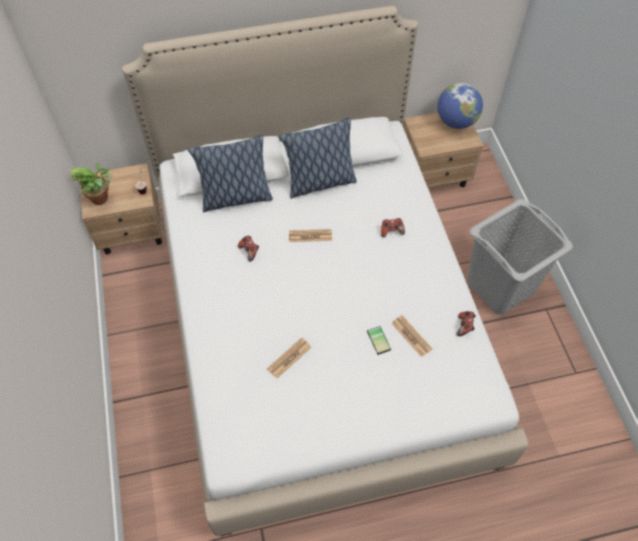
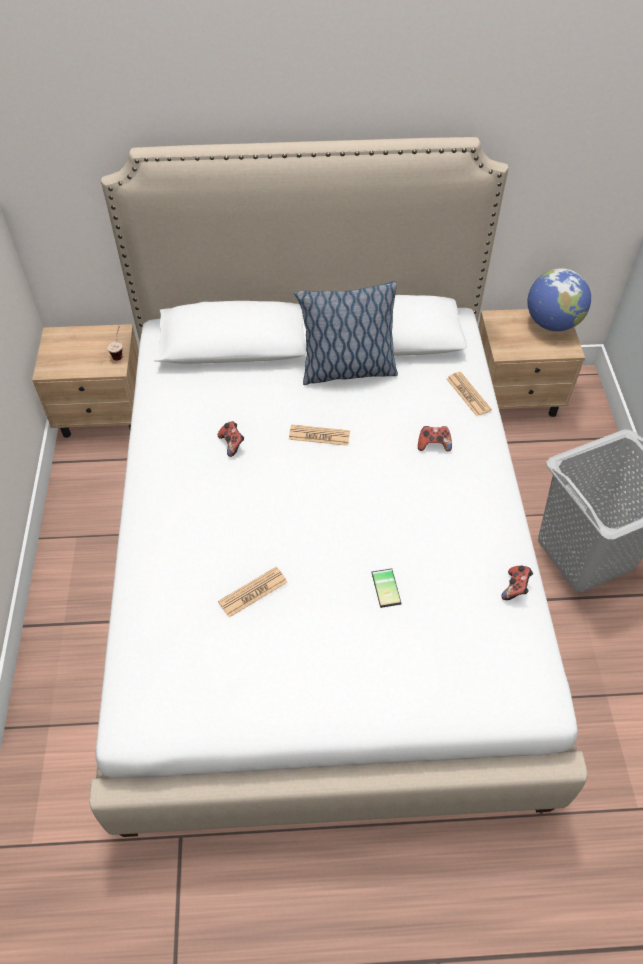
camera: 10 degrees right, 5 degrees down
(102, 198) = (64, 358): potted plant -> none
(235, 198) = (229, 375): pillow -> none
(411, 336) = (434, 589): newspaper -> newspaper (468, 394)

